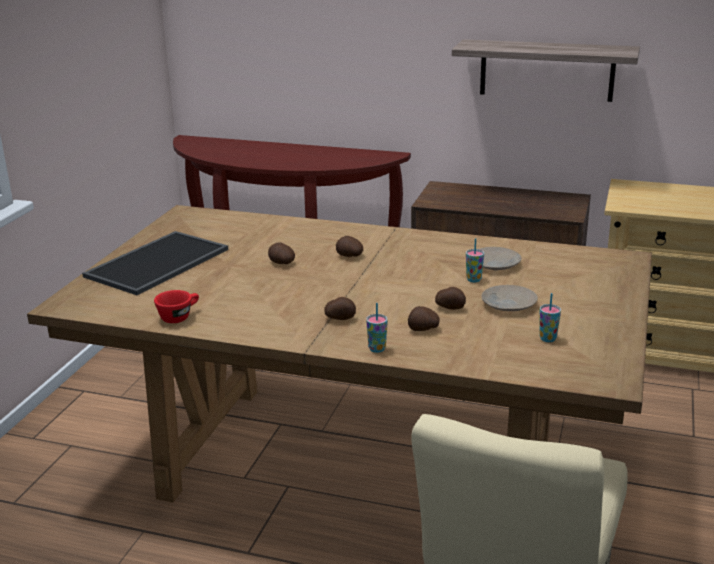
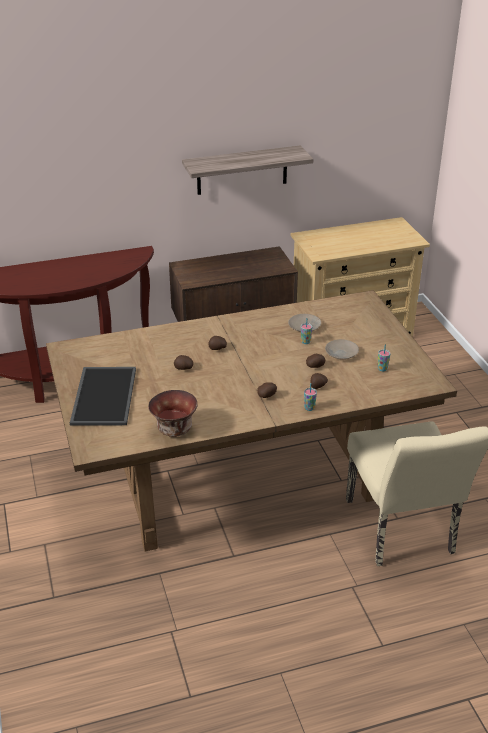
camera: 35 degrees left, 10 degrees up
(179, 316) = (174, 430): red cup -> bowl

